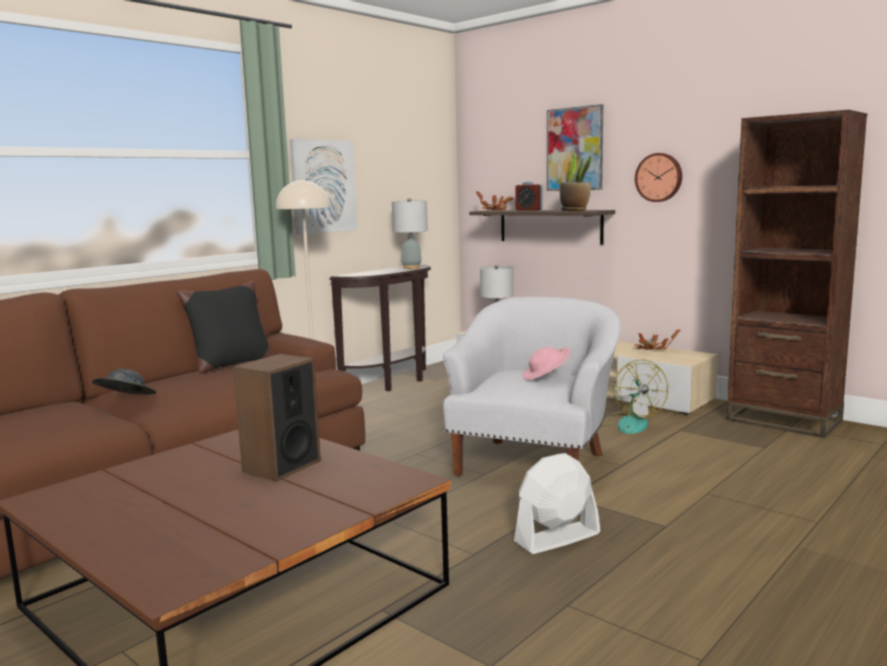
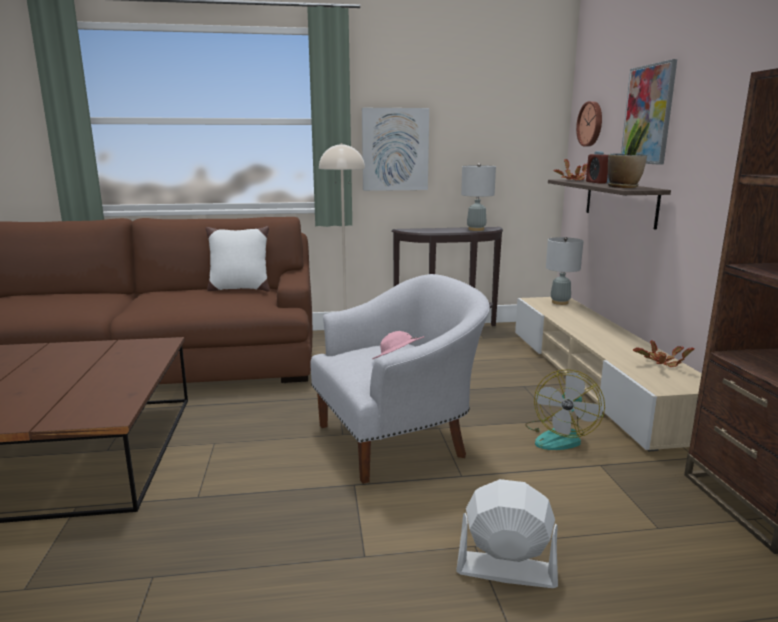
camera: 40 degrees right, 5 degrees up
(125, 401) = (129, 300): grey hat -> none
(231, 365) = (239, 289): black pillow -> white pillow
(281, 466) = (98, 373): speaker -> none
(557, 538) = (268, 516): white fan -> white fan (505, 569)
(659, 177) = (714, 153): wall clock -> wall clock (591, 124)

